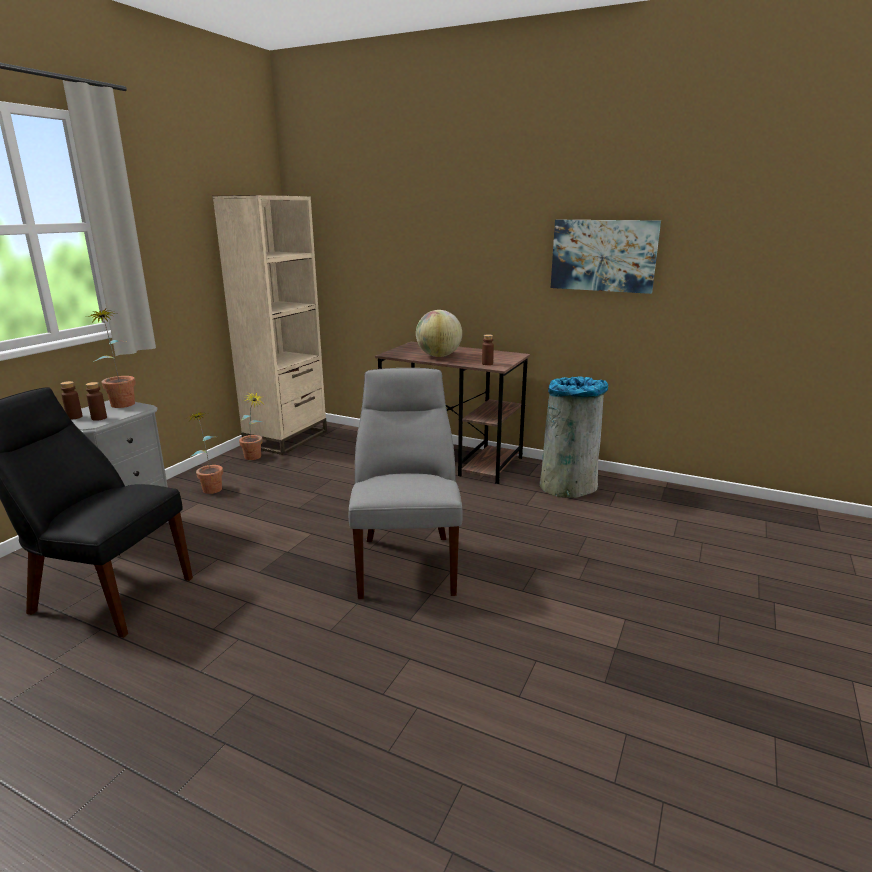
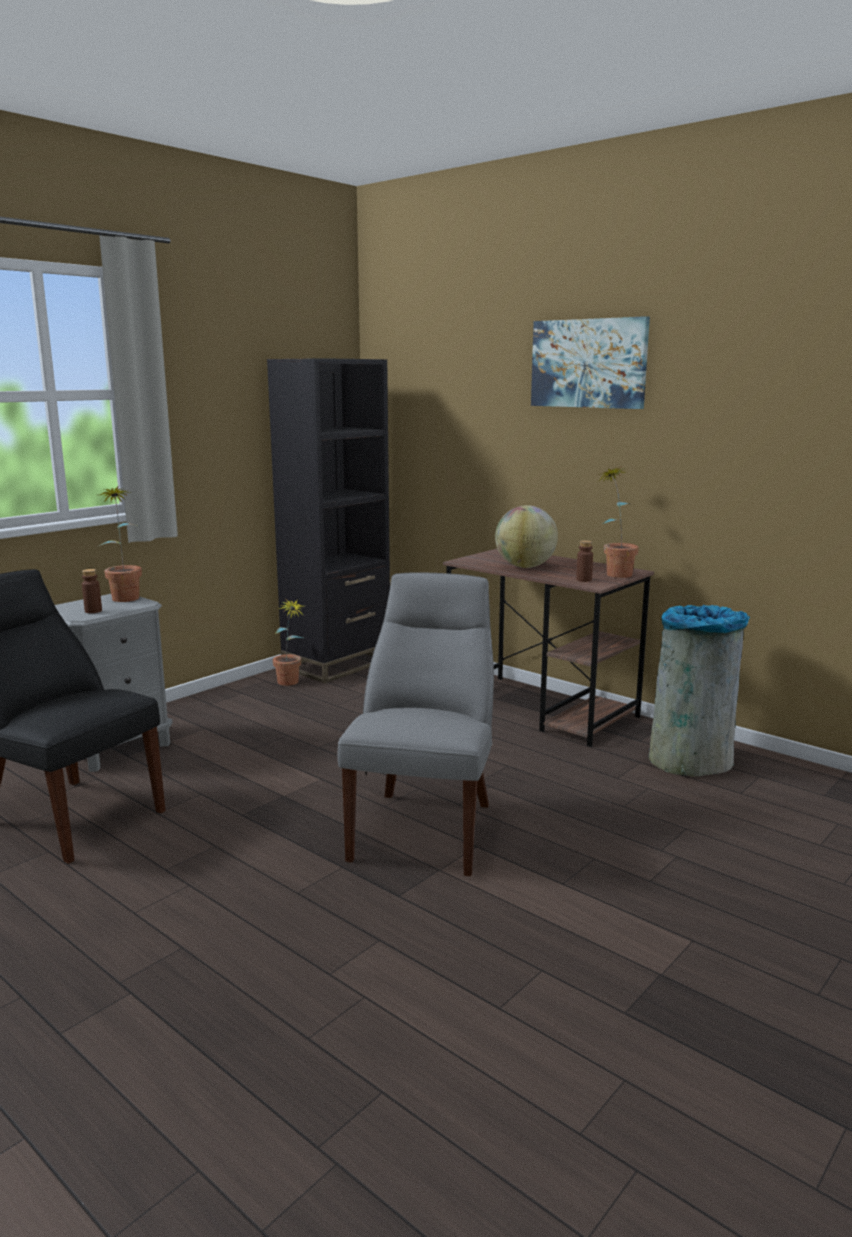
camera: 15 degrees right, 5 degrees down
(74, 417) = (69, 608): brown bottle -> none
(211, 487) = (225, 712): potted plant -> potted plant (615, 573)
(286, 438) = (337, 664): beige bookcase -> black bookcase
(603, 255) = (756, 438): picture -> picture (588, 363)

